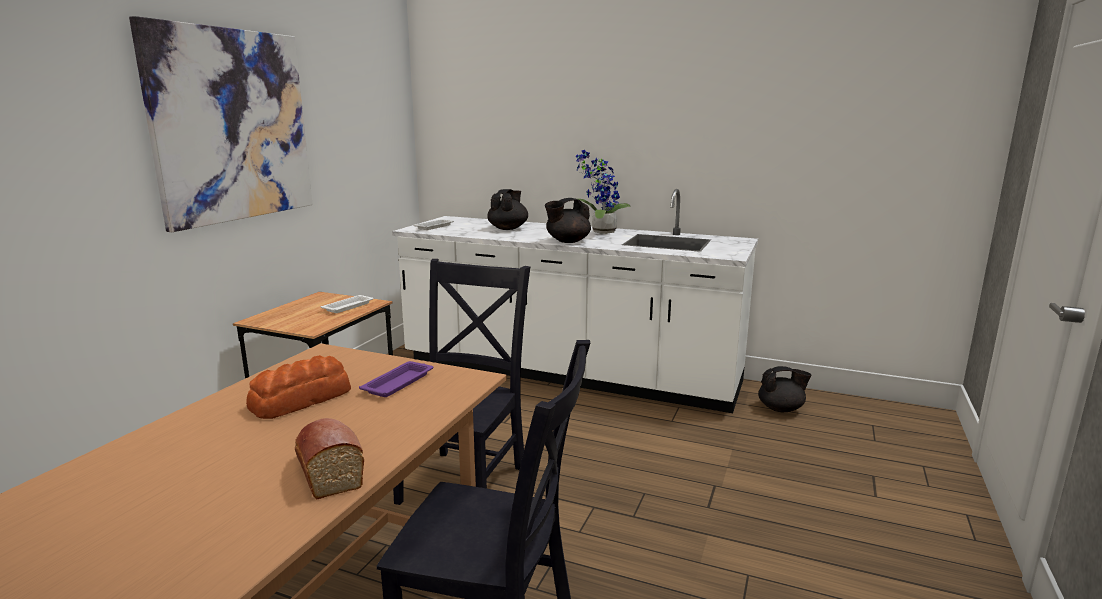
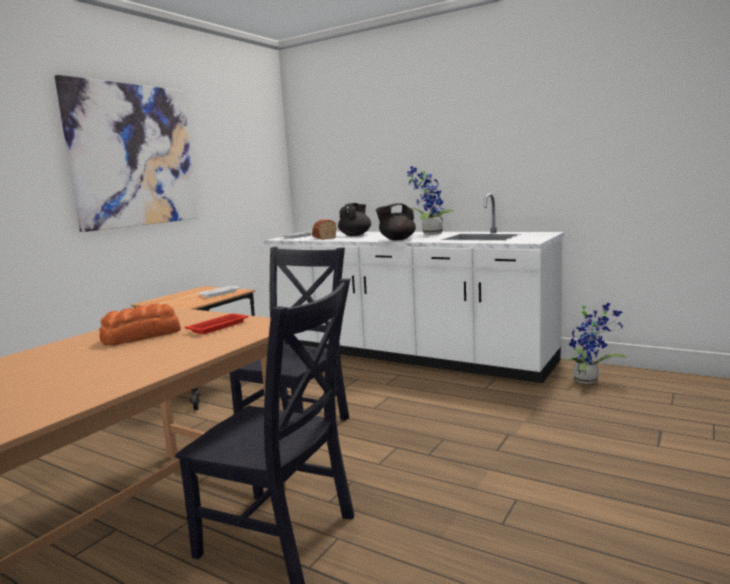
camera: 10 degrees right, 5 degrees down
(328, 471) = (133, 371): bread -> bread (323, 237)
(399, 383) = (219, 327): purple tray -> red tray
(781, 409) = (589, 380): black teapot -> potted plant

